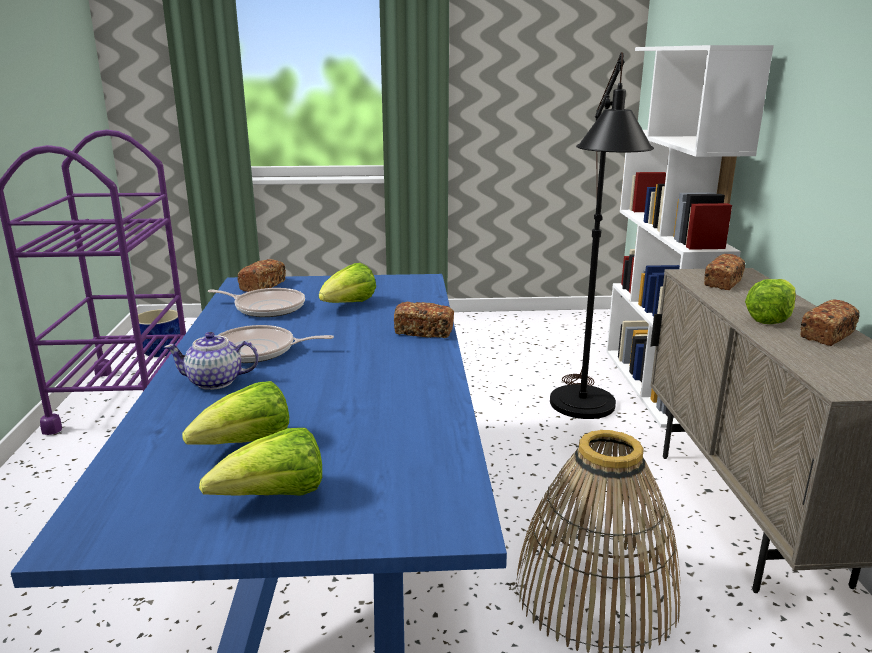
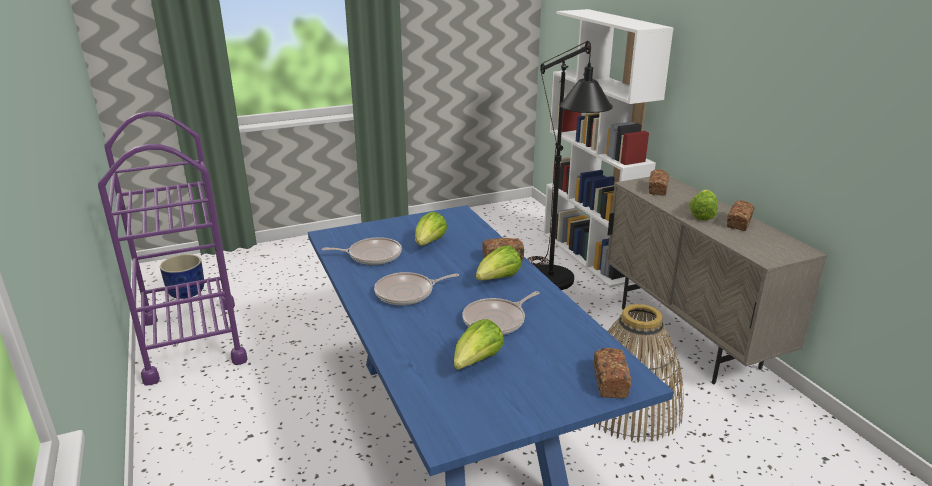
camera: 20 degrees left, 5 degrees up
(215, 382) = (405, 322): teapot -> none
(263, 286) = (346, 236): bread -> bread (610, 382)
(274, 498) = (528, 390): lettuce -> lettuce (498, 279)
(334, 400) = (497, 320): none -> frying pan

